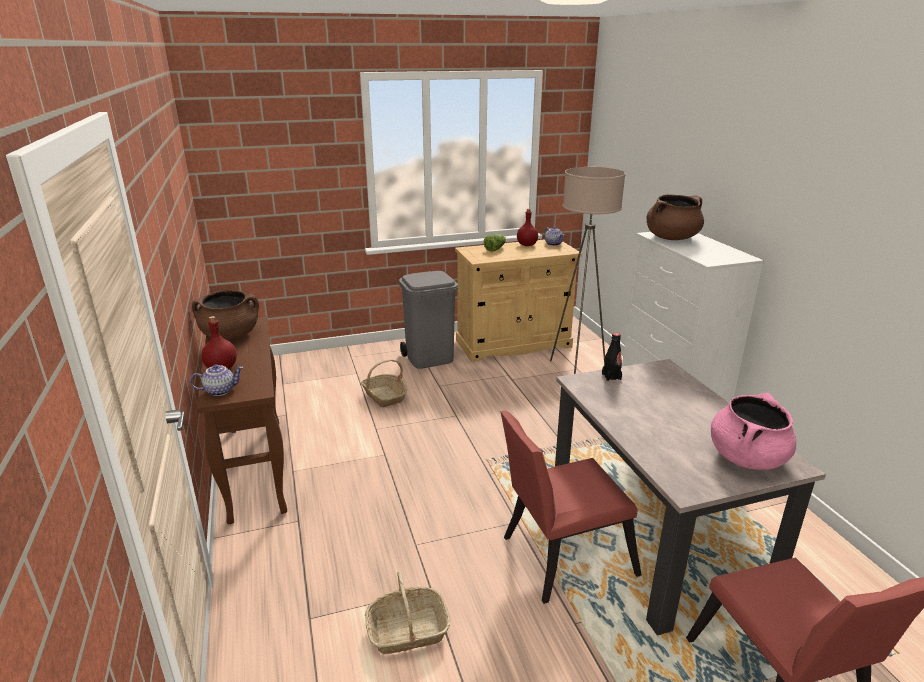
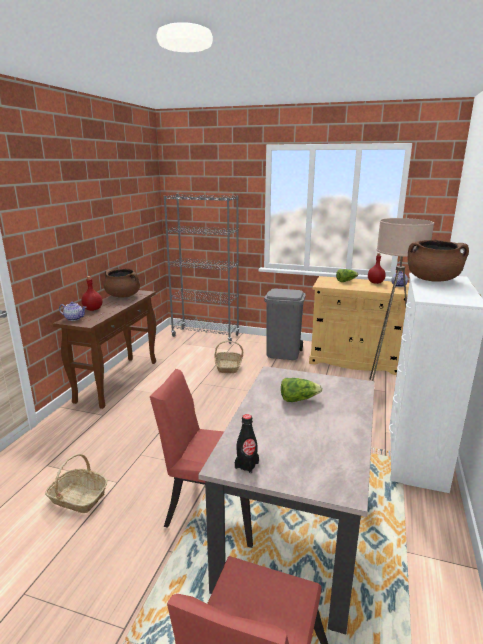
camera: 35 degrees right, 5 degrees down
(302, 363) = (205, 336): none -> grey bookcase
(611, 376) = (303, 378): black bottle -> black bottle (246, 465)
(641, 400) = (298, 399): none -> lettuce
(747, 458) = (313, 467): pink cooking pot -> none

